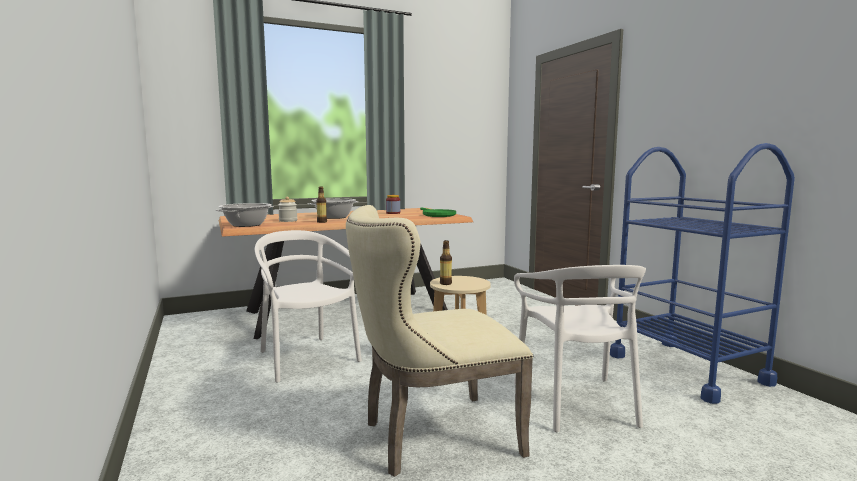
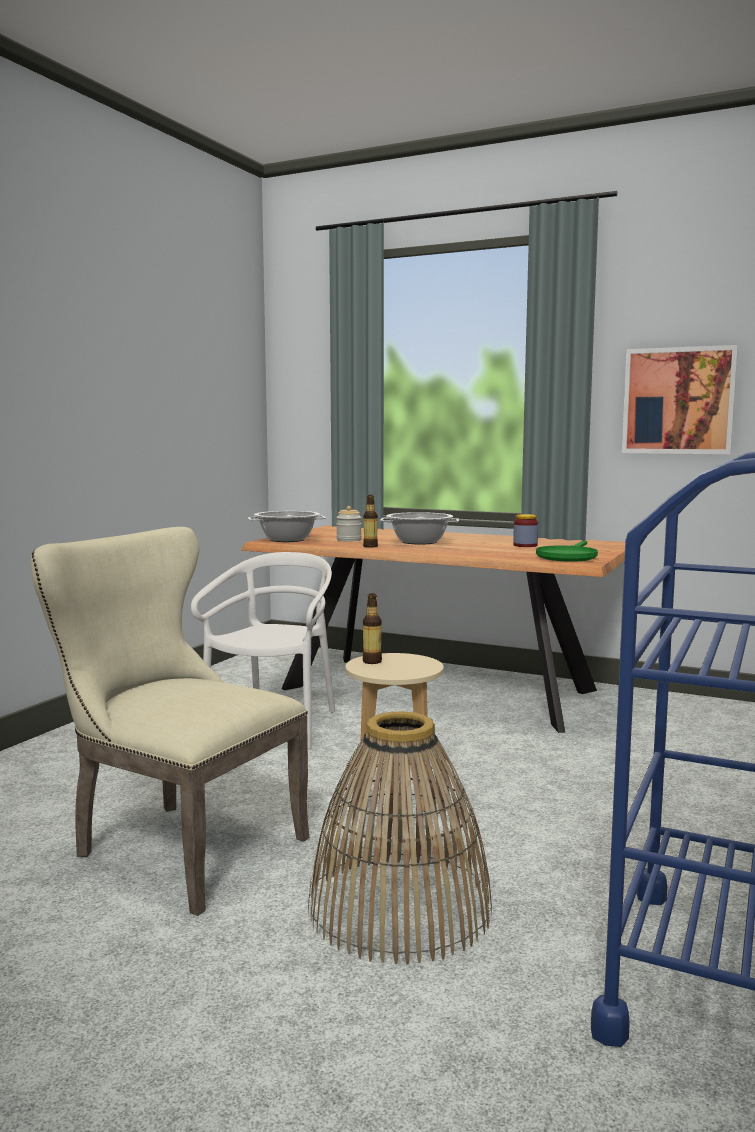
camera: 50 degrees right, 0 degrees up
(438, 131) = (678, 401): none -> picture
(576, 402) = (399, 908): white chair -> basket

